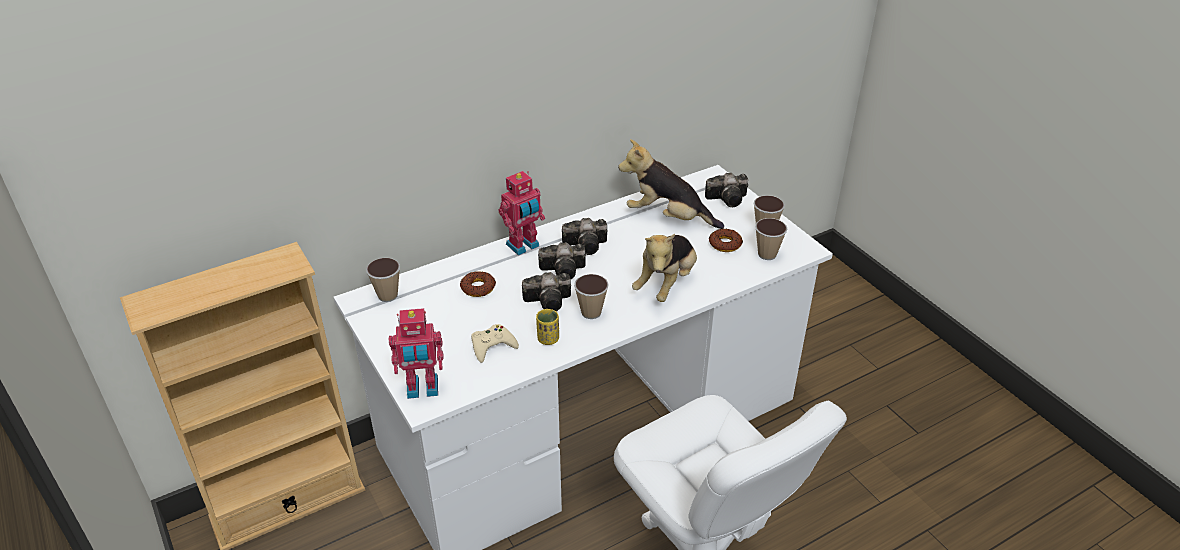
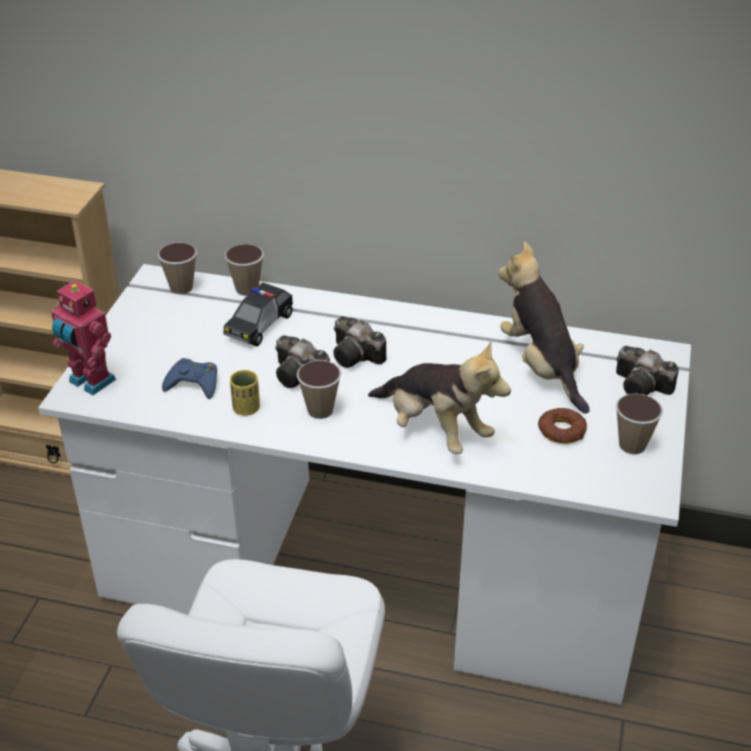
camera: 45 degrees right, 0 degrees up
(478, 288) = (260, 325): donut -> toy car
(492, 346) = (193, 383): beige game controller -> blue game controller
(524, 246) = (355, 312): toy robot -> none
(587, 245) = (415, 346): camera -> none
(666, 283) = (434, 430): plush toy -> plush toy turned 120 degrees counterclockwise
(767, 254) = (593, 470): cup -> cup (247, 289)

